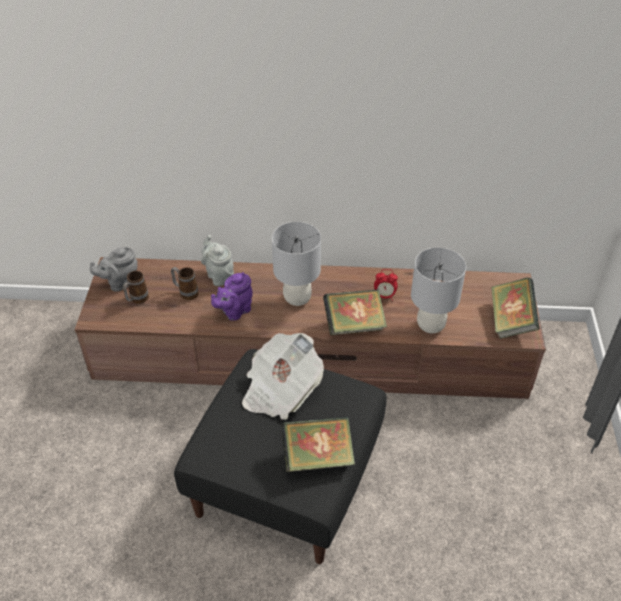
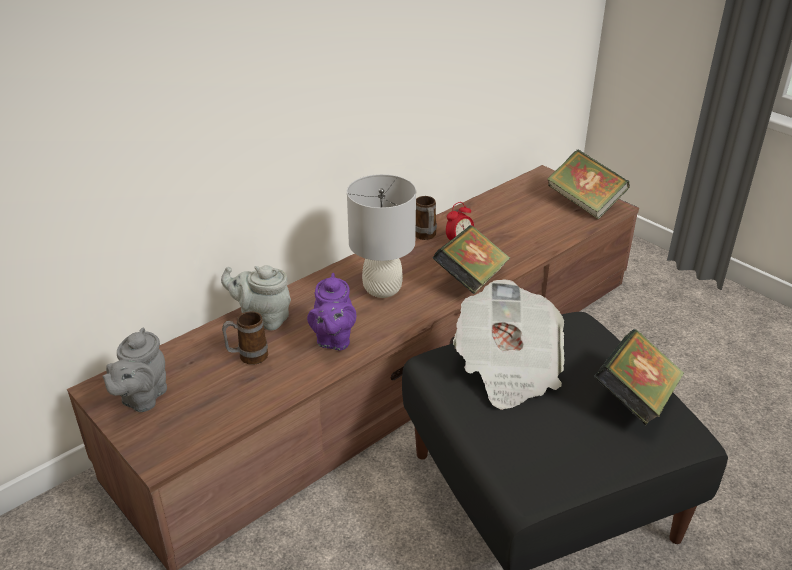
camera: 45 degrees left, 10 degrees down
(137, 300) = (193, 401): mug -> mug (425, 237)
(429, 326) = (532, 242): grey table lamp -> none

